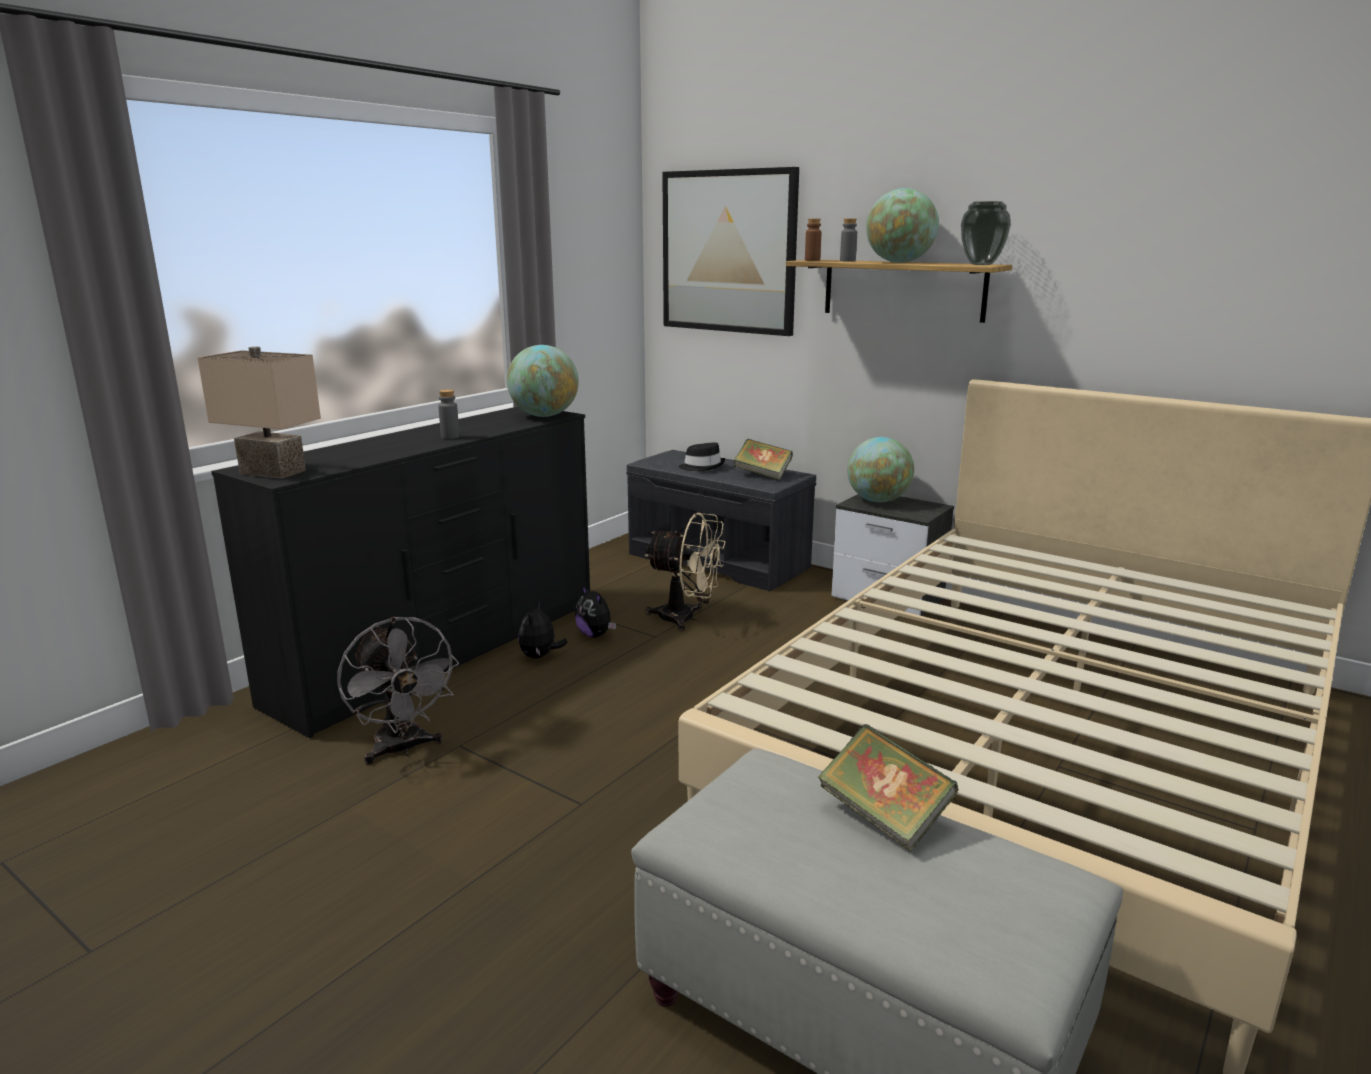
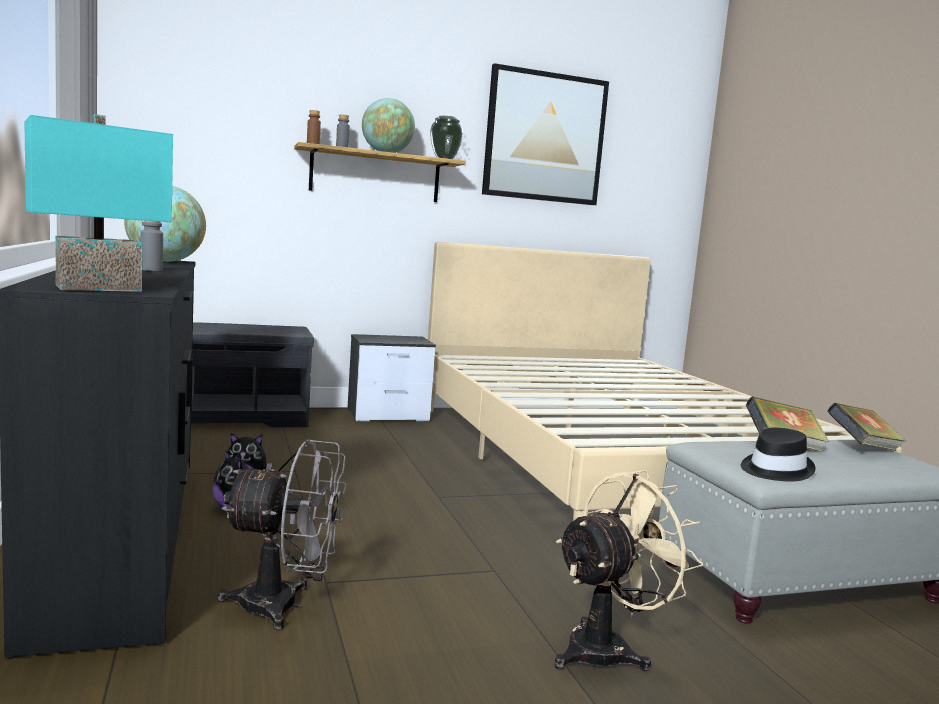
camera: 55 degrees left, 10 degrees down
(276, 471) = (99, 288): beige table lamp -> turquoise table lamp
(686, 619) = (291, 455): beige fan -> beige fan (608, 649)
(702, 466) = (209, 328): black hat -> black hat (774, 470)
(729, 252) = (206, 131): picture -> picture (544, 137)
(762, 475) = (272, 329): book -> book (862, 448)
(878, 501) = (376, 338): globe -> none

